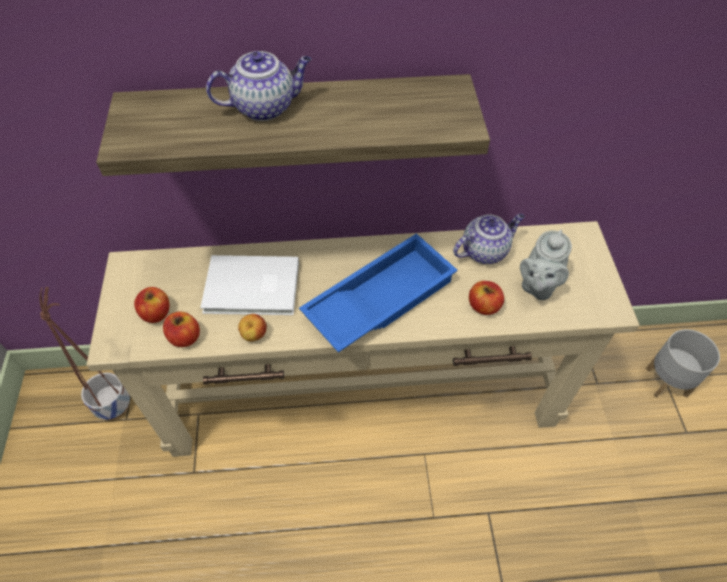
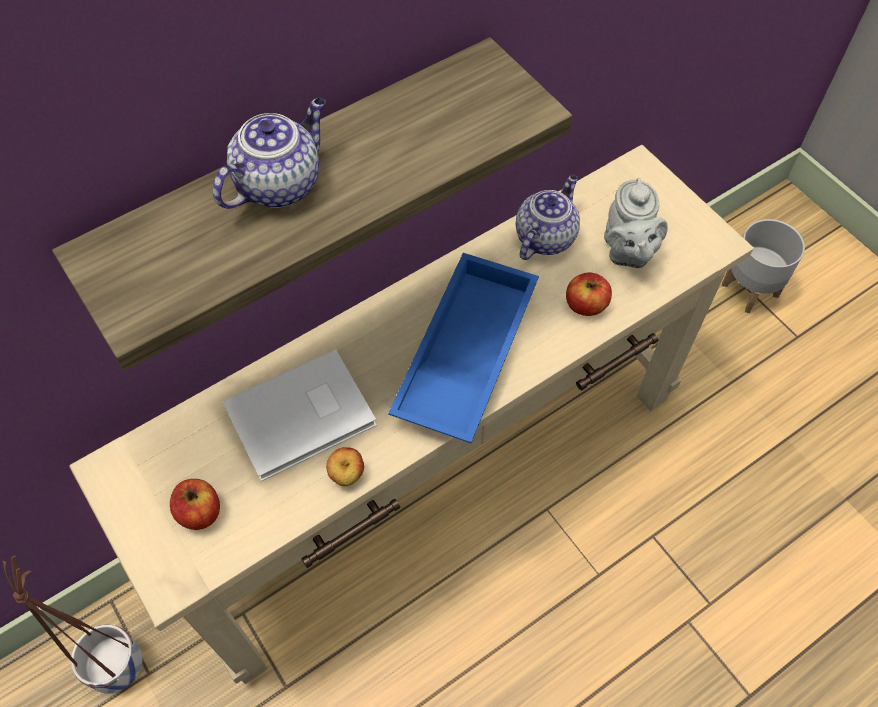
camera: 30 degrees left, 5 degrees up
(184, 337) = (261, 523): apple -> none

